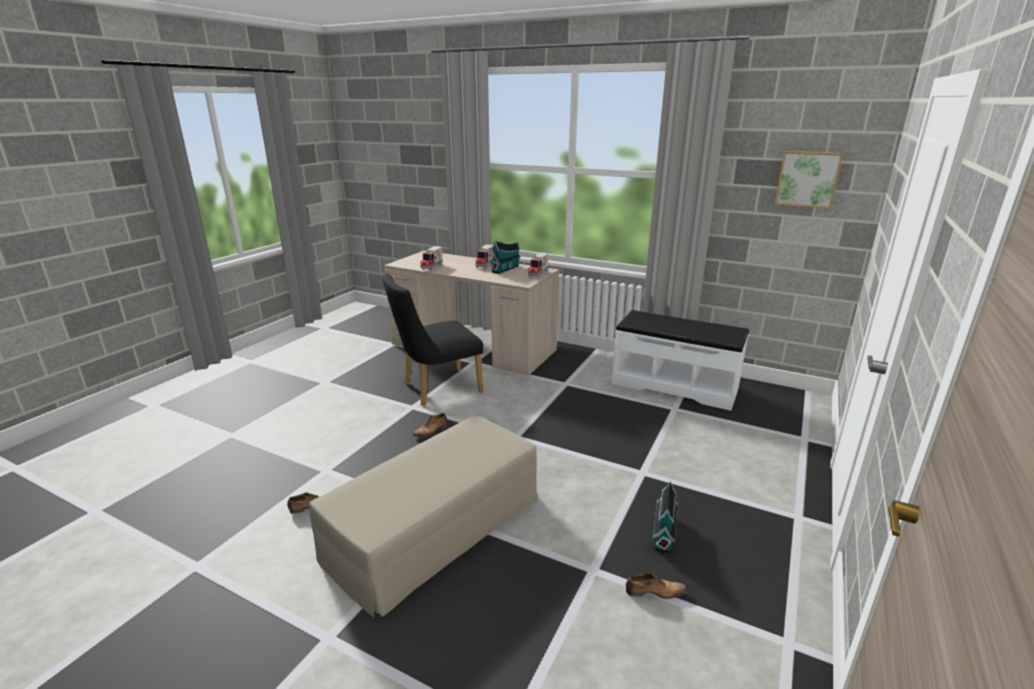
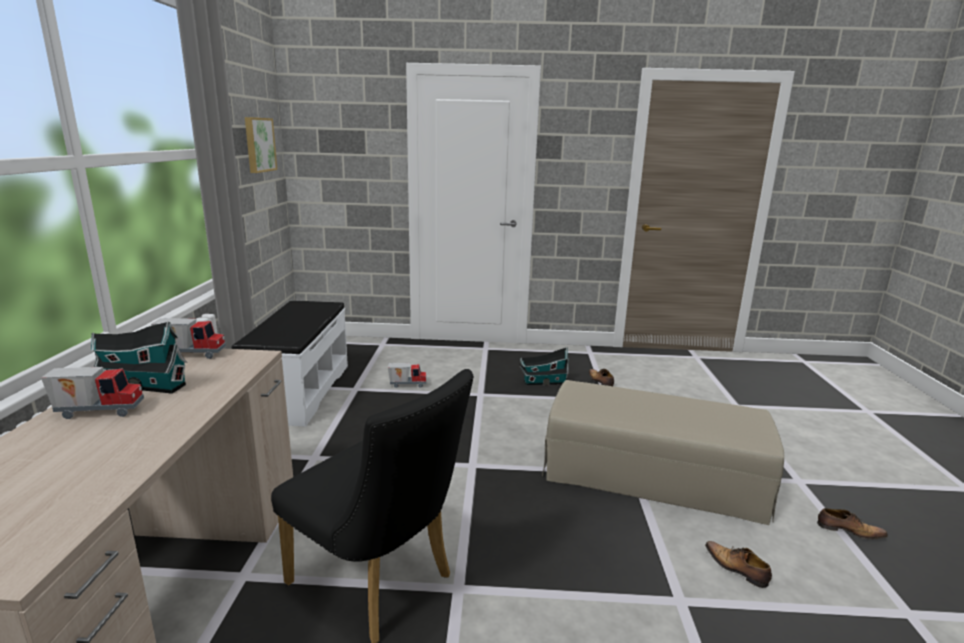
camera: 115 degrees left, 5 degrees down
(431, 431) = (510, 536): shoe -> shoe (848, 531)
(432, 267) = (99, 477): toy truck -> toy truck (407, 384)

